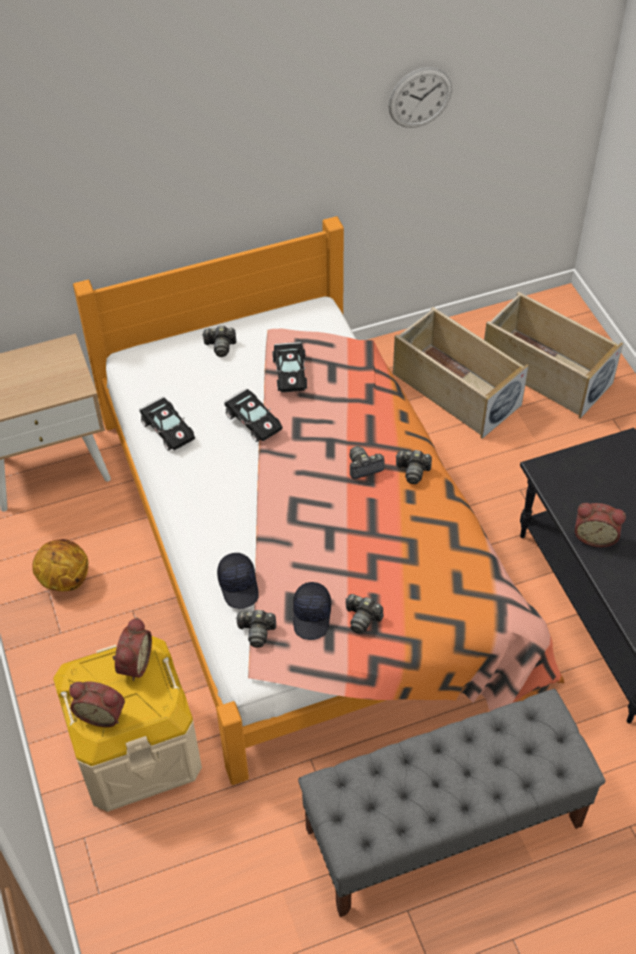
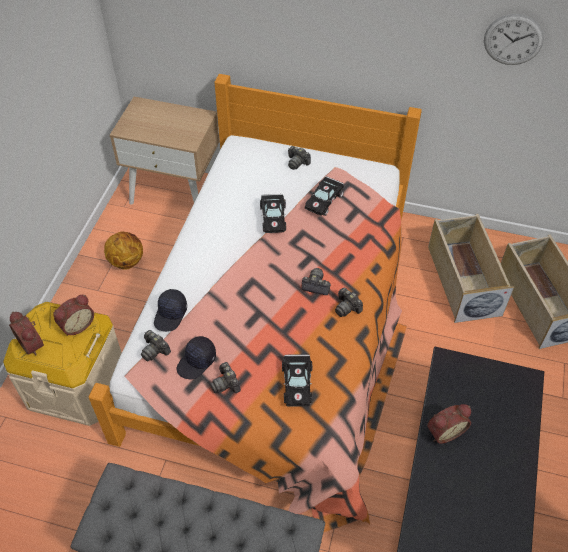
camera: 35 degrees right, 0 degrees up
(167, 429) = (220, 195): black toy car -> black toy car (297, 382)
(595, 535) = (444, 431): alarm clock -> alarm clock turned 75 degrees counterclockwise

